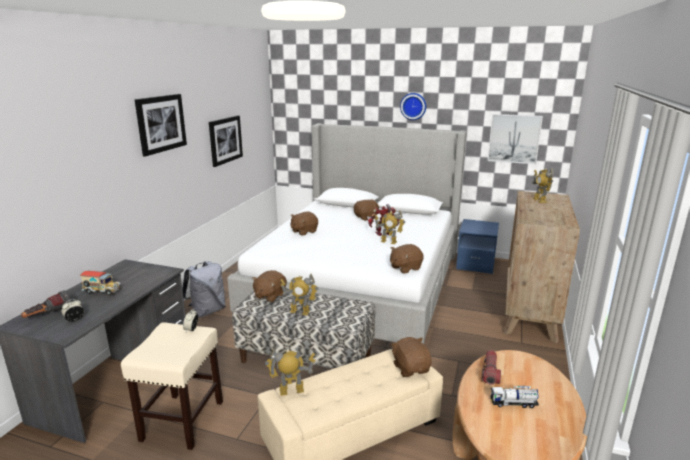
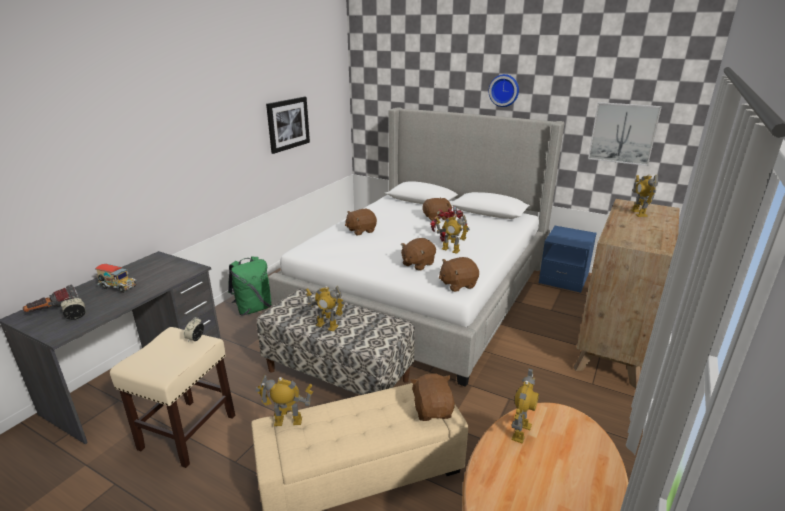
camera: 10 degrees right, 5 degrees up
(161, 123) = (204, 105): picture -> none
(207, 311) = (253, 309): grey backpack -> green backpack
(270, 295) = (302, 303): brown plush toy -> brown plush toy (417, 264)
(490, 372) = (520, 431): flashlight -> toy robot
(513, 403) = (536, 479): toy truck -> none

